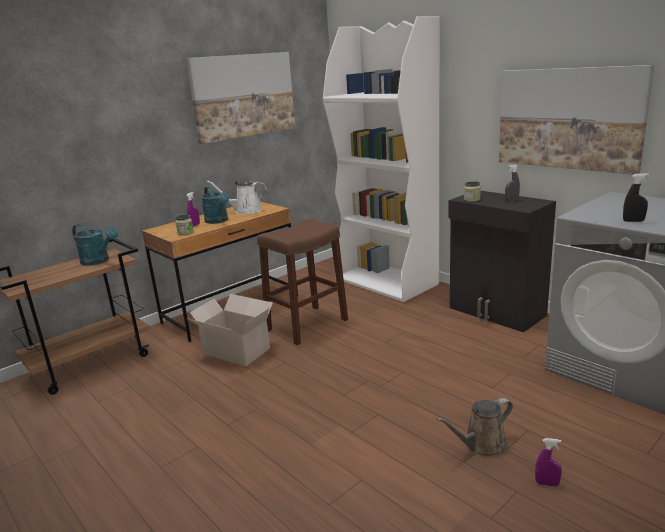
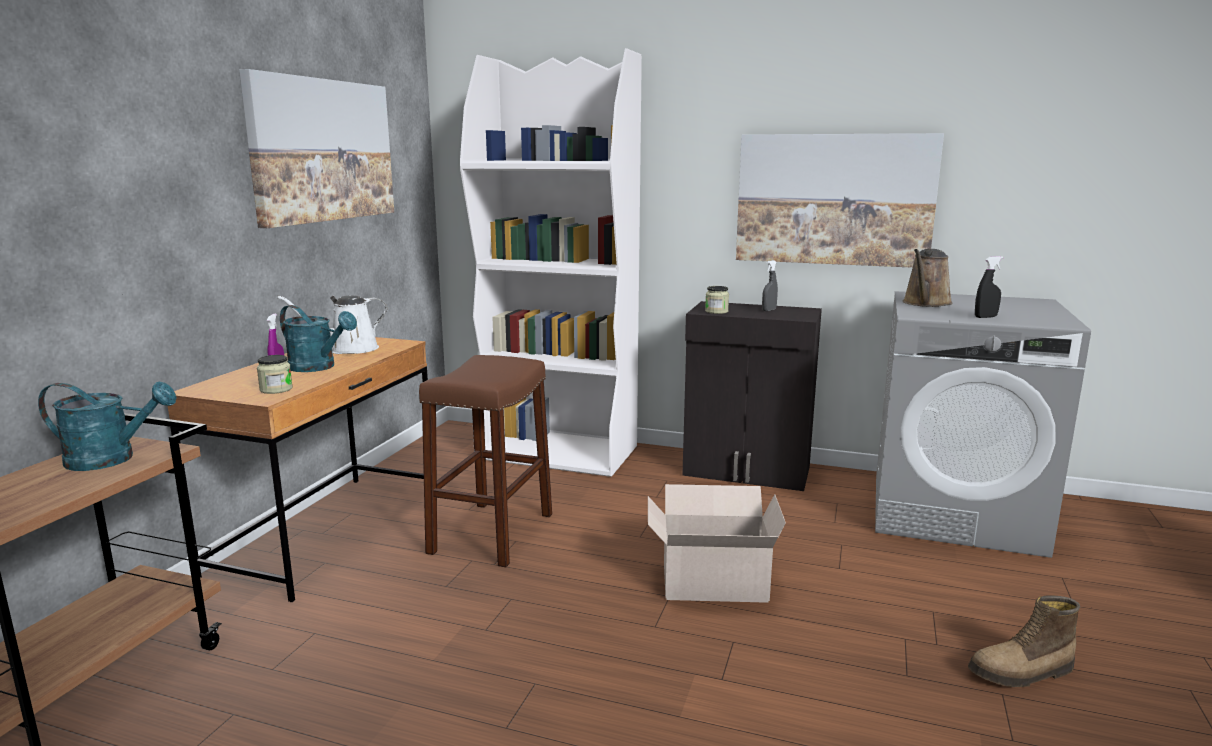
camera: 30 degrees left, 5 degrees down
(235, 350) = (401, 598): cardboard box -> cardboard box (710, 582)
(481, 445) = (904, 647): brown watering can -> brown watering can (925, 303)
(547, 483) = (1022, 673): purple spray bottle -> boot

